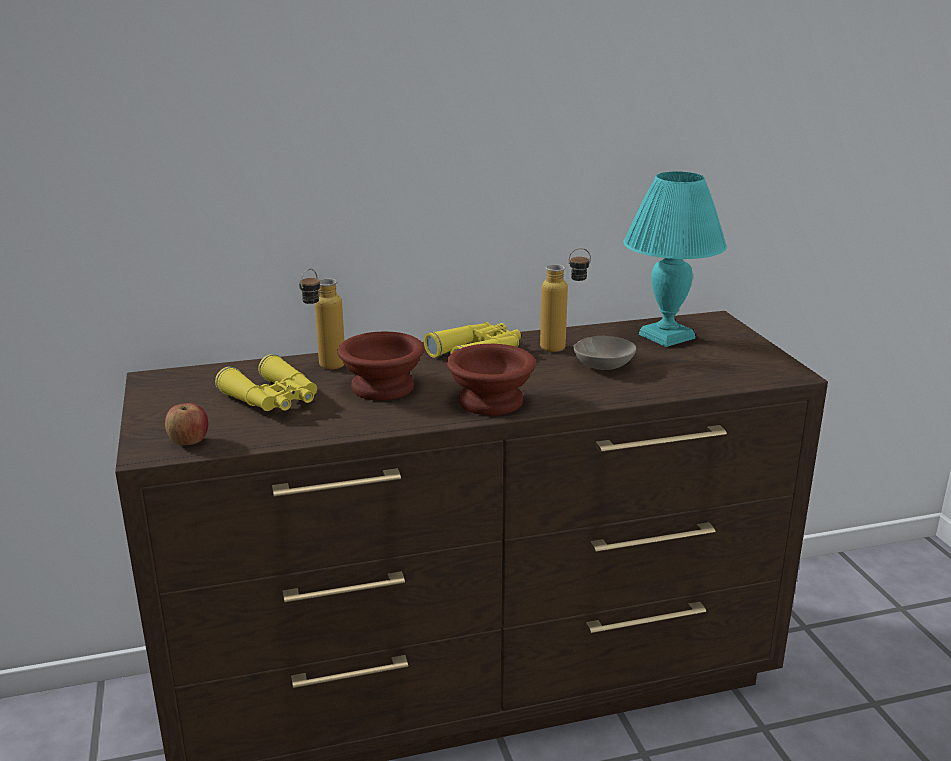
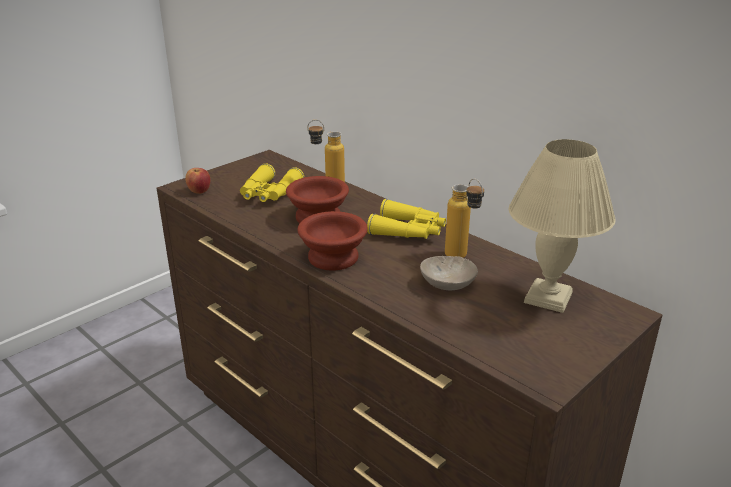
camera: 60 degrees right, 5 degrees up
(667, 336) = (549, 297): turquoise table lamp -> beige table lamp

